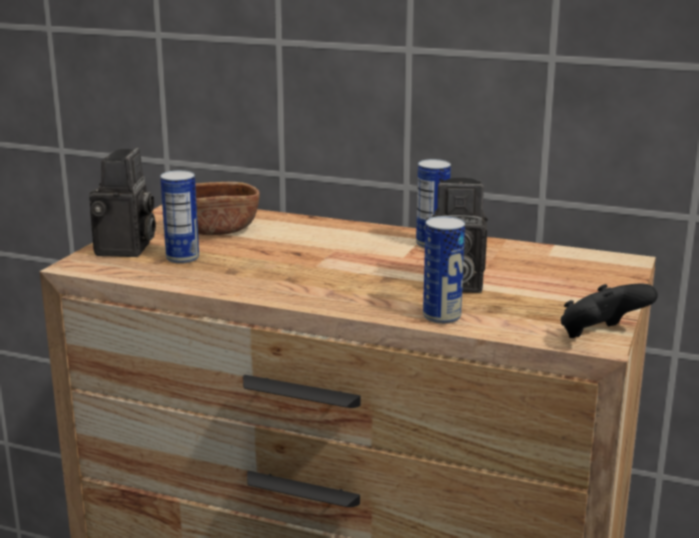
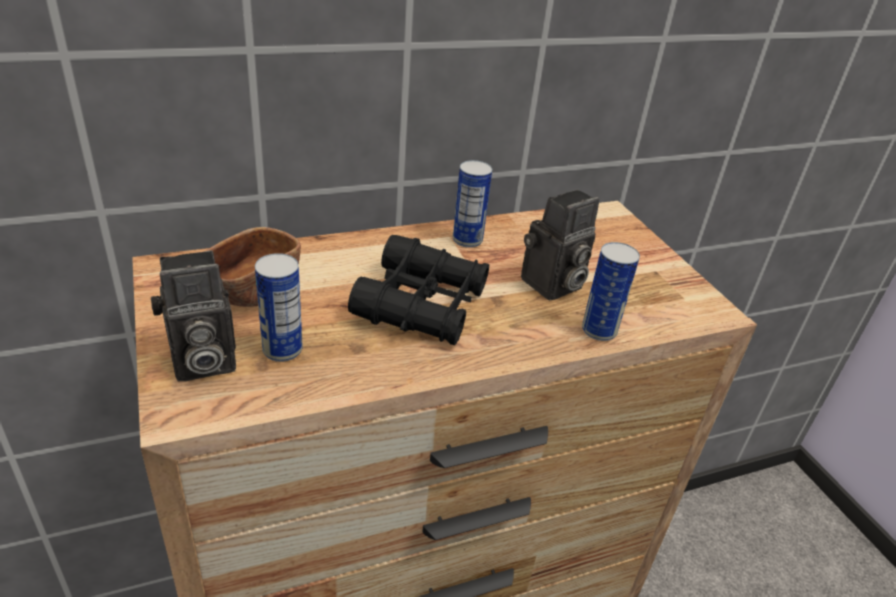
camera: 45 degrees left, 15 degrees up
(126, 250) = (200, 363): camera -> camera turned 105 degrees clockwise
(320, 265) = (422, 304): none -> black binoculars
(600, 337) = (712, 305): black game controller -> none

